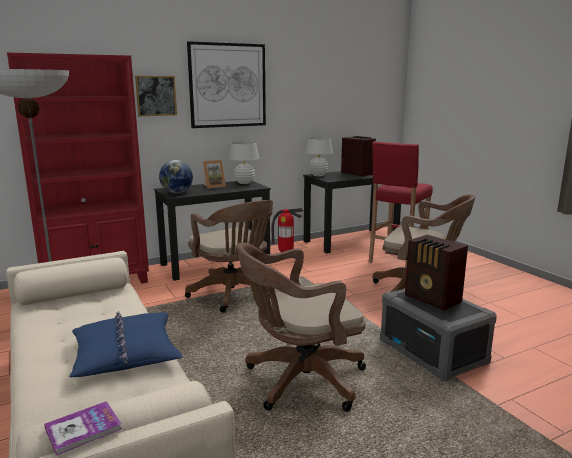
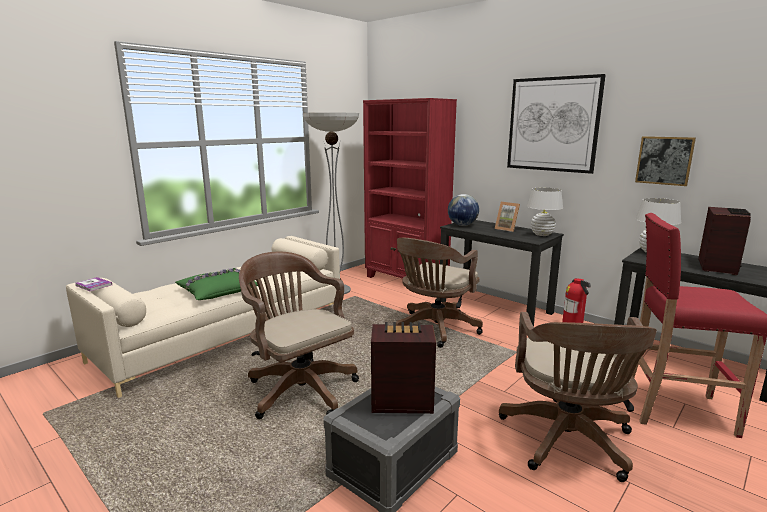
camera: 70 degrees right, 0 degrees up
(125, 353) = (217, 291): blue pillow -> green pillow
(156, 96) = (481, 133): picture -> picture (664, 160)
(433, 300) = (400, 402): radio -> radio turned 60 degrees clockwise

